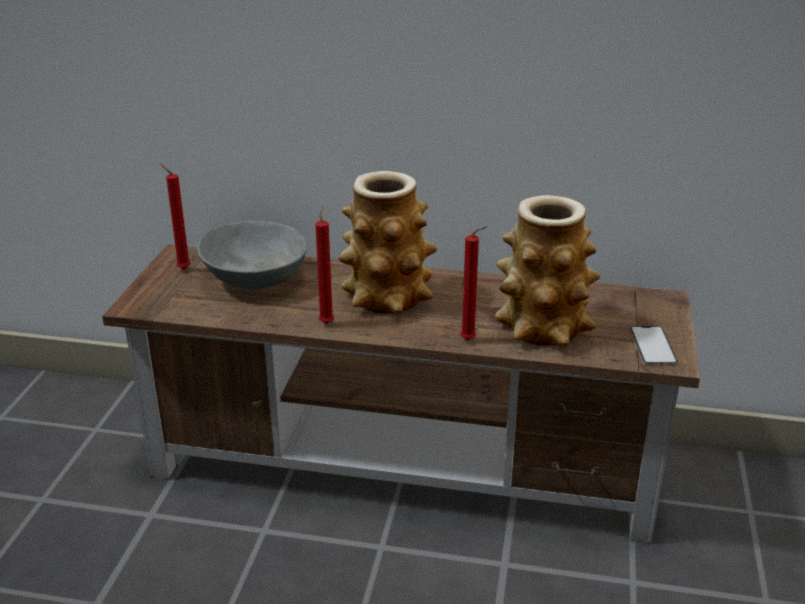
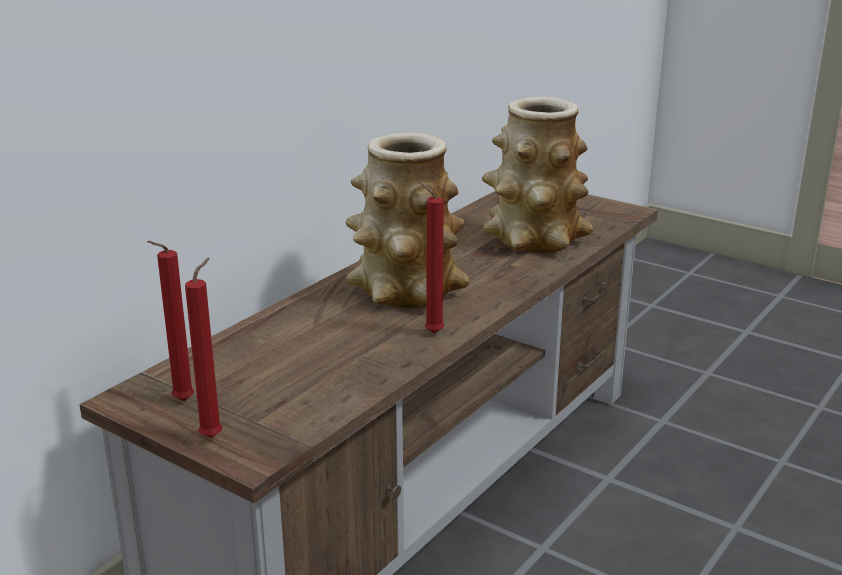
camera: 65 degrees left, 5 degrees down
(253, 279) = (273, 357): grey bowl -> none
(470, 340) = (533, 272): red candle -> red candle (214, 436)
(652, 346) = (598, 210): phone -> none

